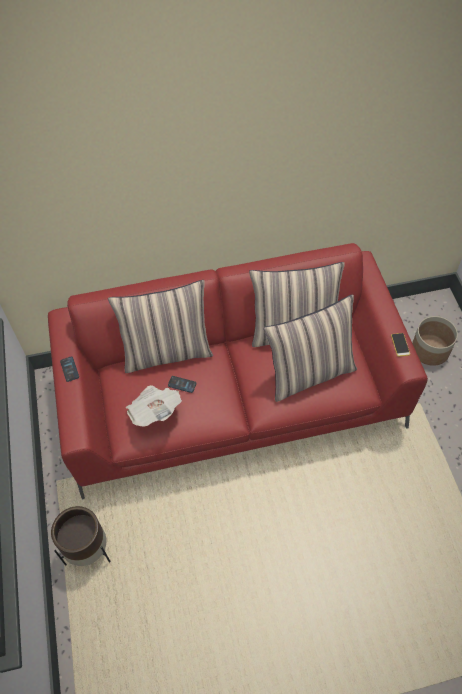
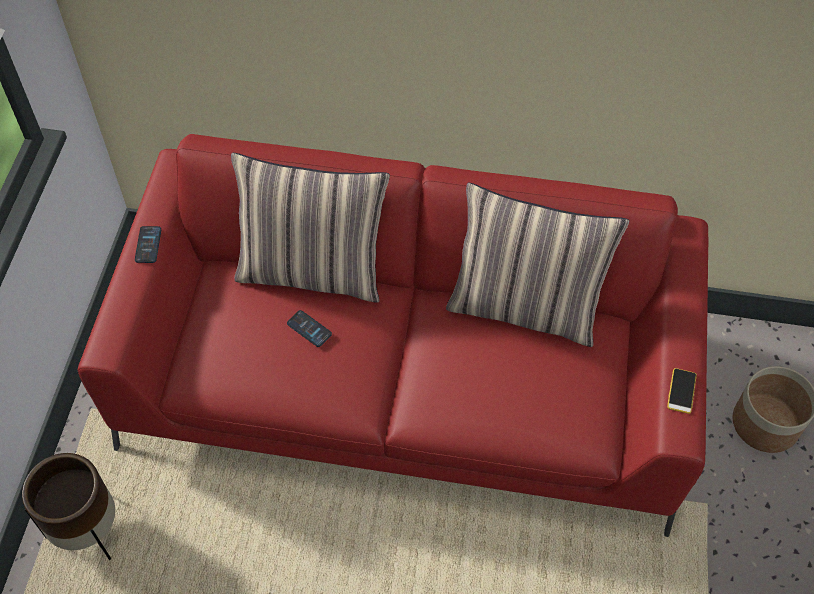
camera: 20 degrees right, 0 degrees up
(155, 411) = (249, 354): newspaper -> none
(310, 372) = (518, 383): pillow -> none

